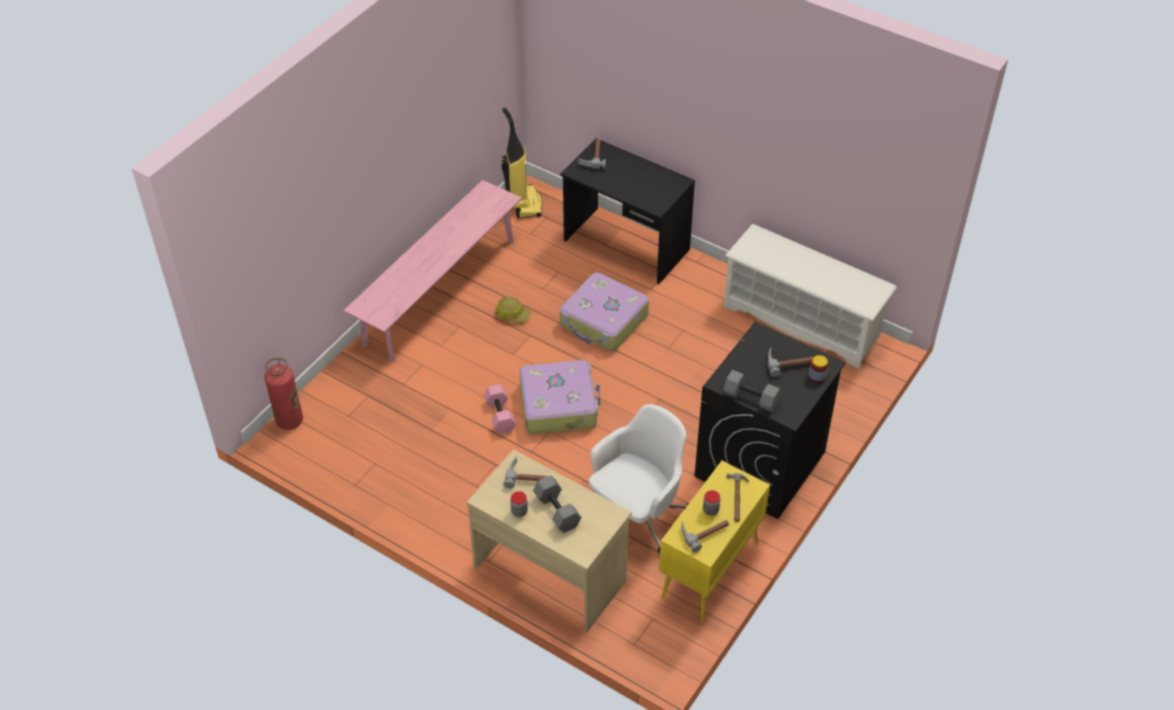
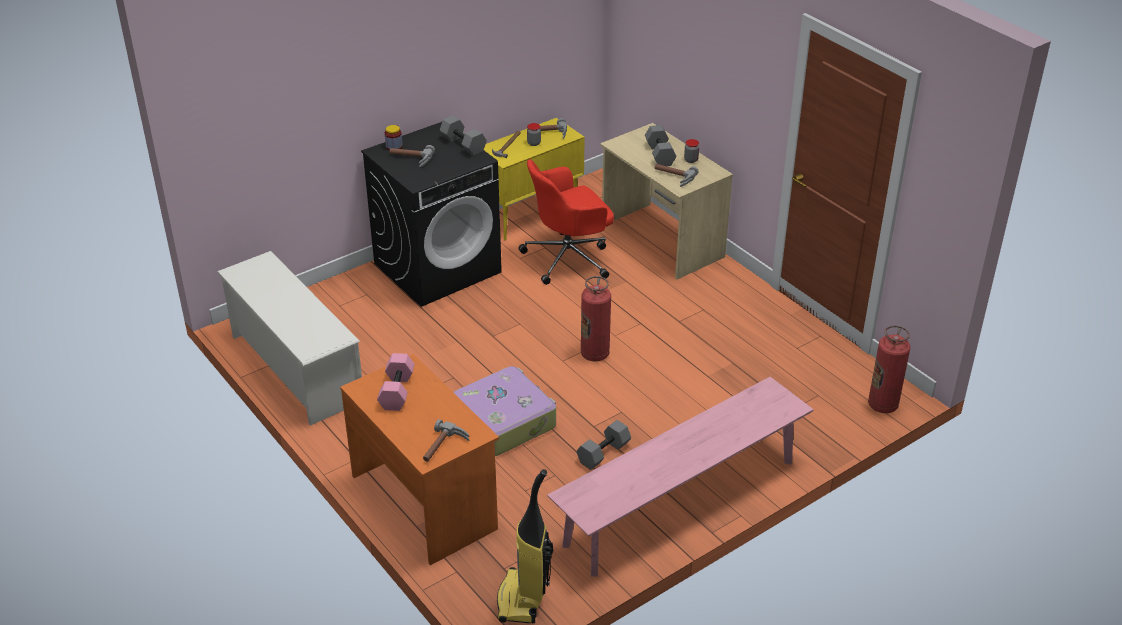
camera: 160 degrees left, 10 degrees down
(501, 416) = (657, 358): pink dumbbell -> pink dumbbell (396, 391)
(512, 314) = (604, 454): hard hat -> grey dumbbell
(559, 405) = (595, 354): suitcase -> fire extinguisher
(626, 246) = (425, 501): black desk -> orange desk
(637, 516) = (569, 258): white office chair -> red office chair

